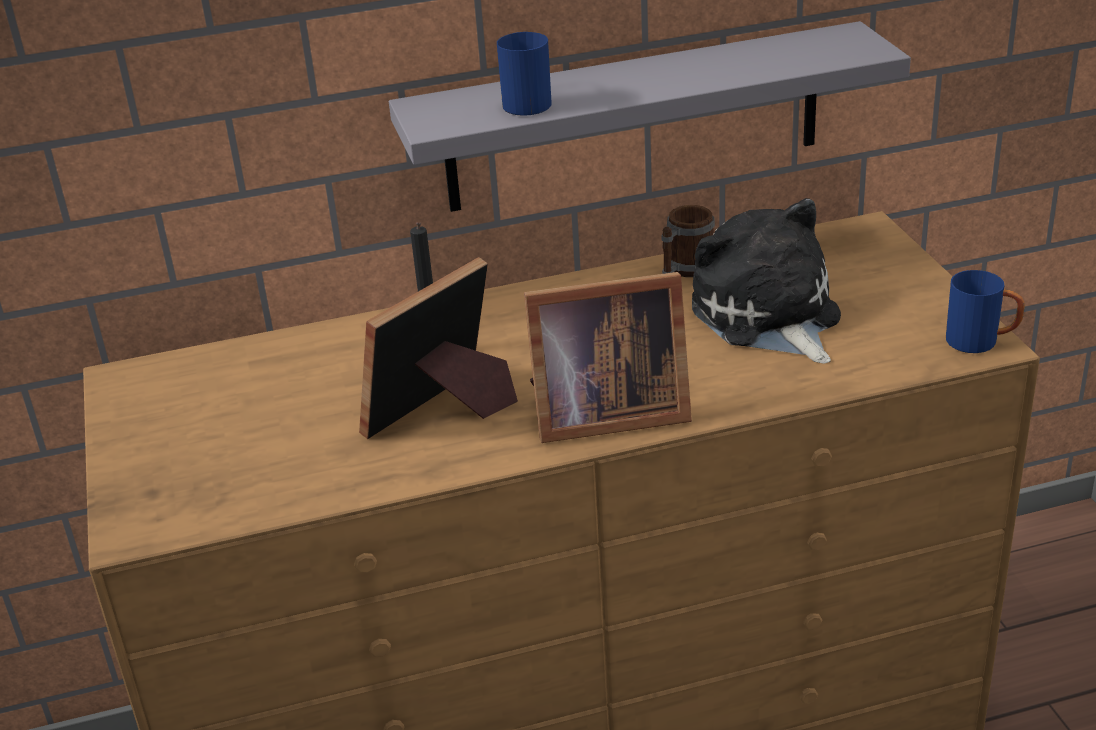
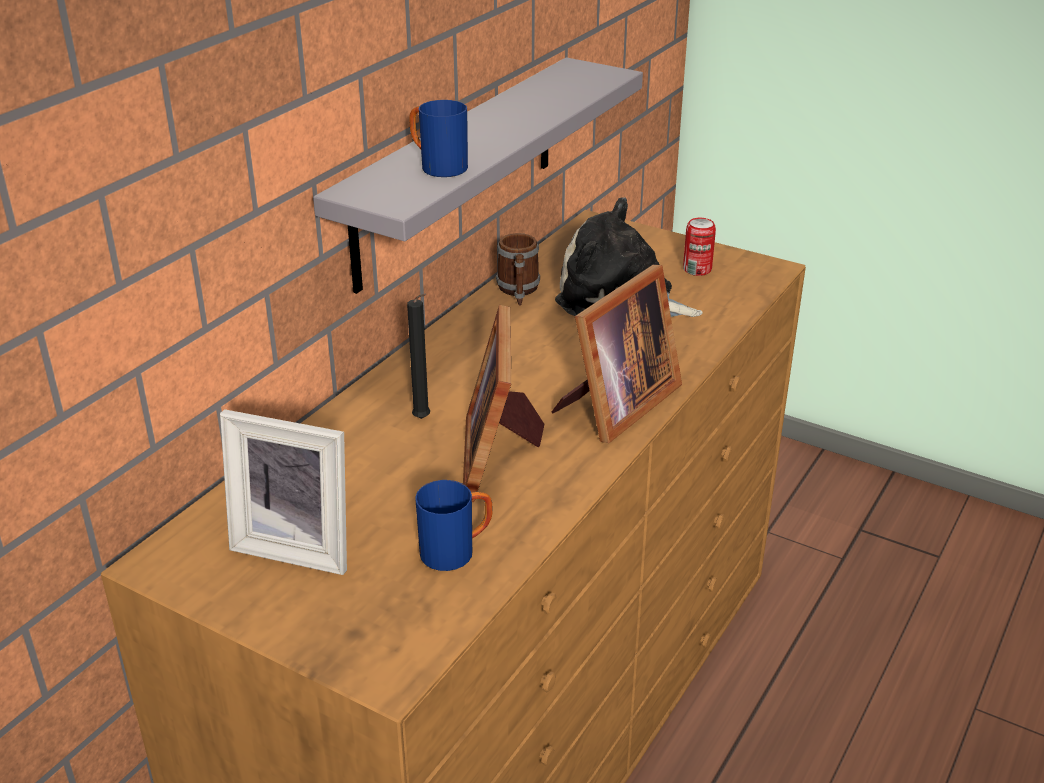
camera: 45 degrees left, 0 degrees up
(210, 410) = (298, 546): none -> picture frame
(900, 316) = (697, 269): none -> can
(981, 342) = (765, 268): blue mug -> blue mug (456, 551)

